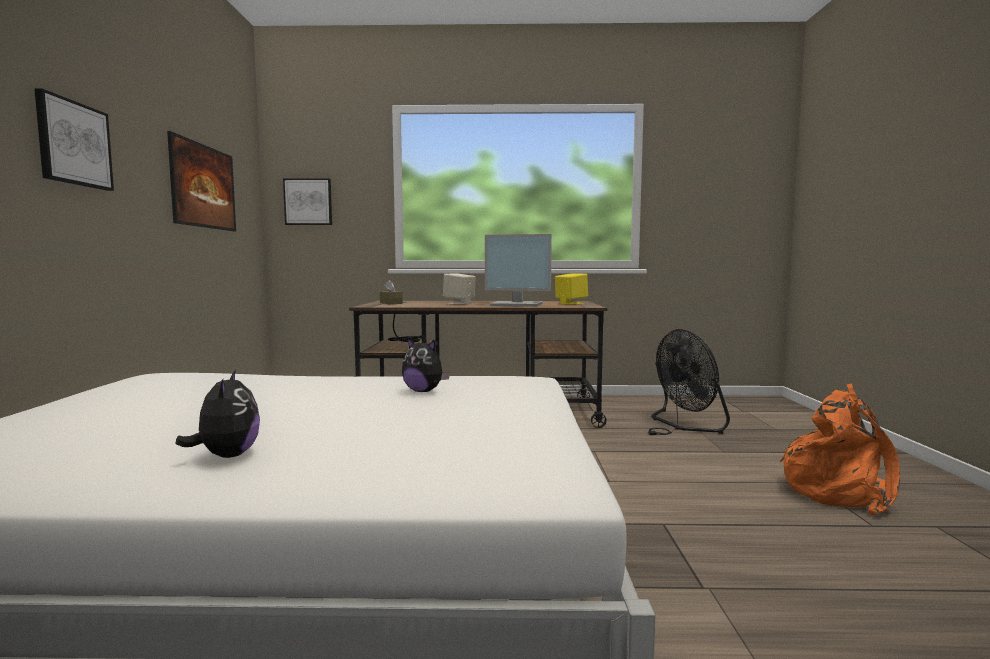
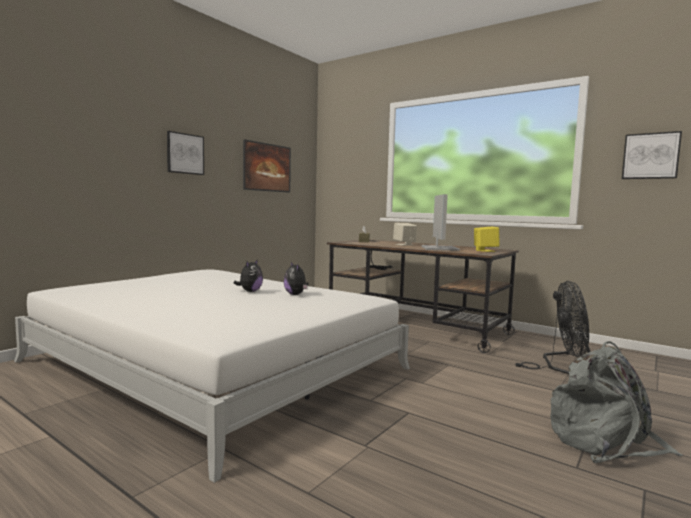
camera: 35 degrees right, 0 degrees up
(227, 456) = (152, 303): plush toy -> plush toy (250, 291)
(308, 202) = (339, 172): picture -> picture (650, 156)
(518, 304) = (439, 248): monitor -> monitor turned 135 degrees counterclockwise
(839, 491) = (605, 442): orange backpack -> grey backpack

